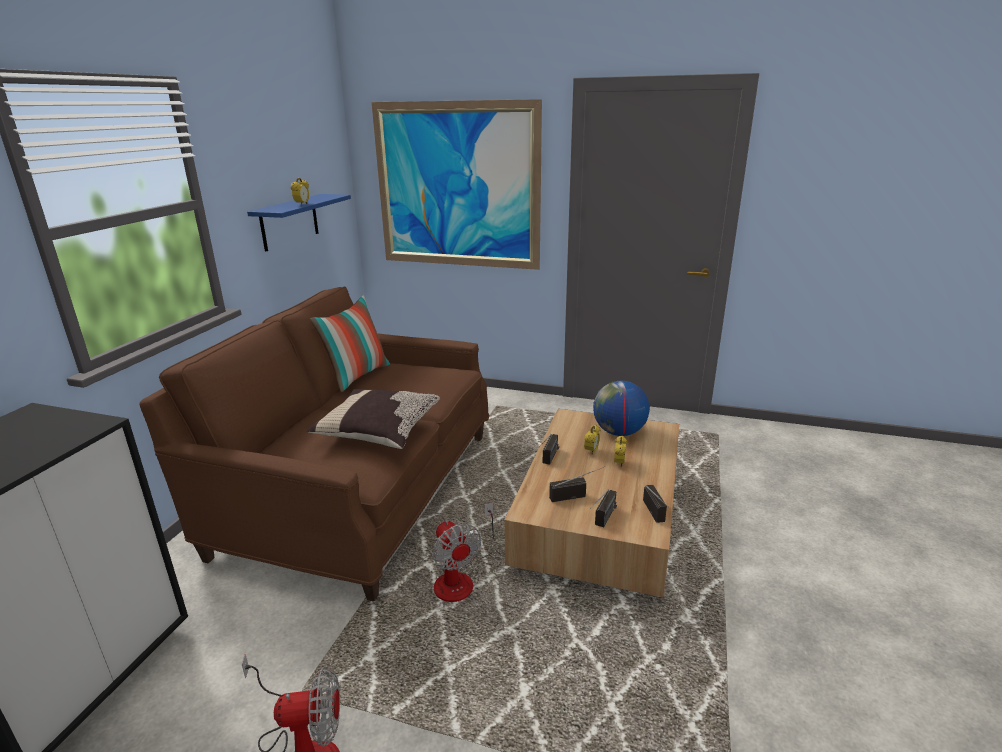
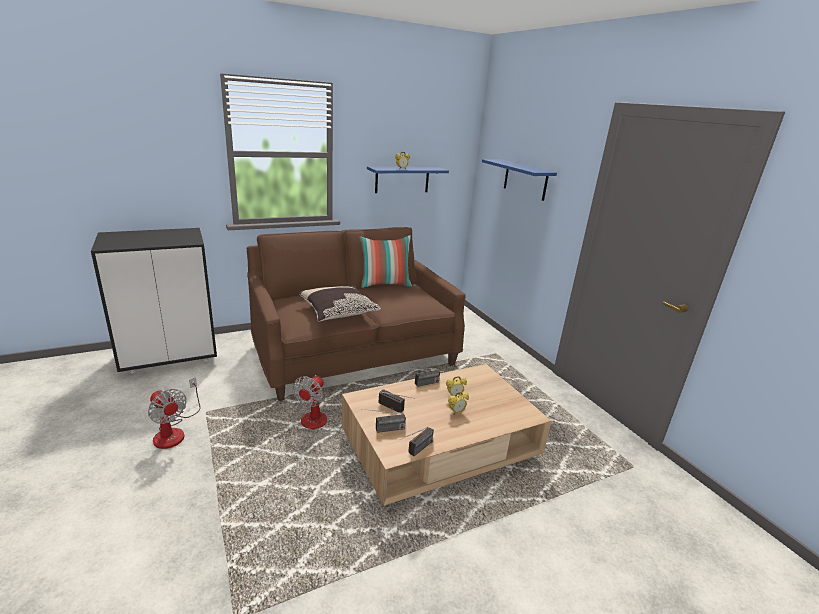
camera: 45 degrees right, 0 degrees up
(457, 186) = (525, 180): picture -> blue shelf
(619, 432) = (495, 398): globe -> none

